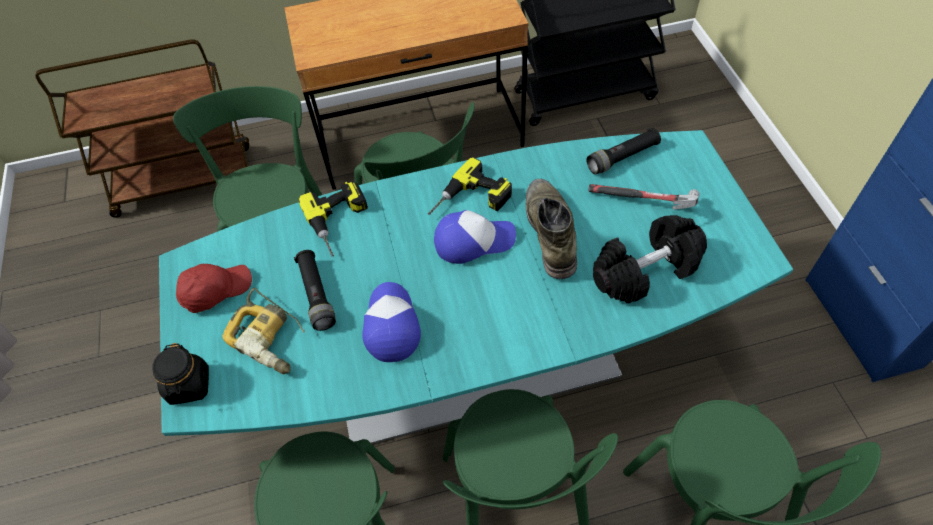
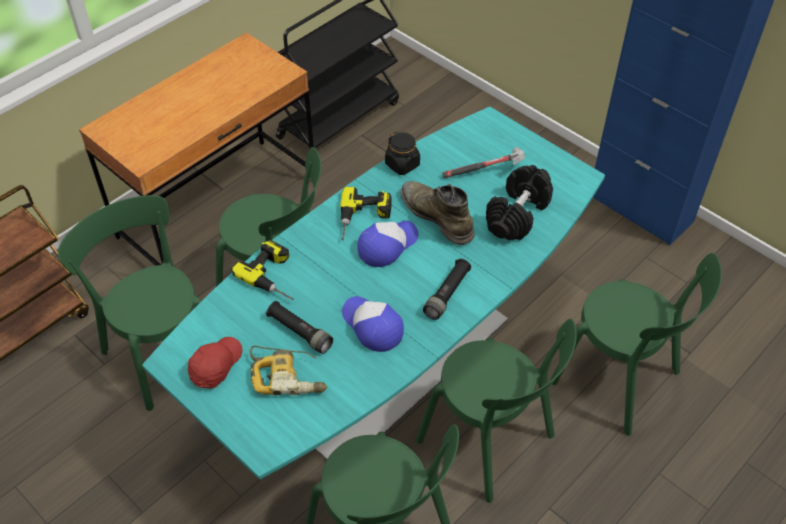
camera: 35 degrees left, 5 degrees down
(189, 385) = (253, 436): black jar -> black jar (402, 164)
(622, 157) = (449, 146): black flashlight -> black flashlight (447, 294)

